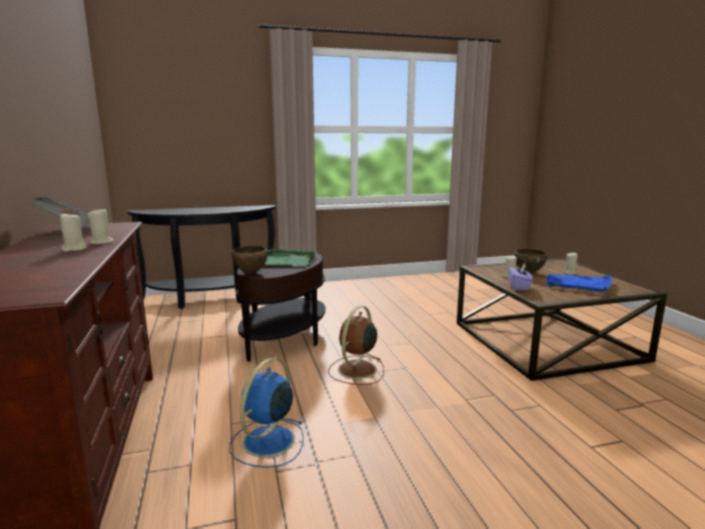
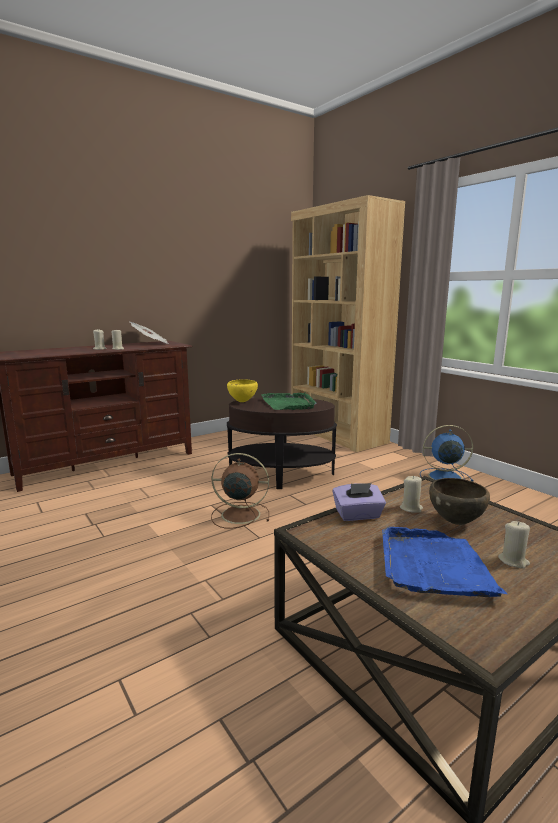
camera: 70 degrees right, 0 degrees up
(210, 299) = (337, 434): black console table -> brown bookcase
(251, 273) = (242, 402): brown bowl -> yellow bowl
(267, 442) = (118, 503): blue fan -> blue fan (443, 477)

